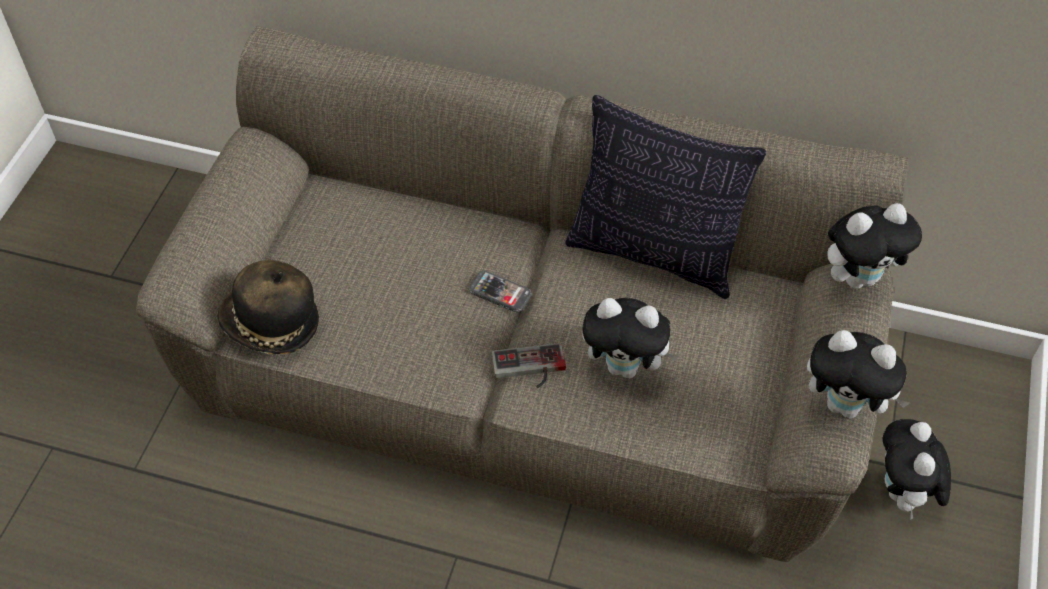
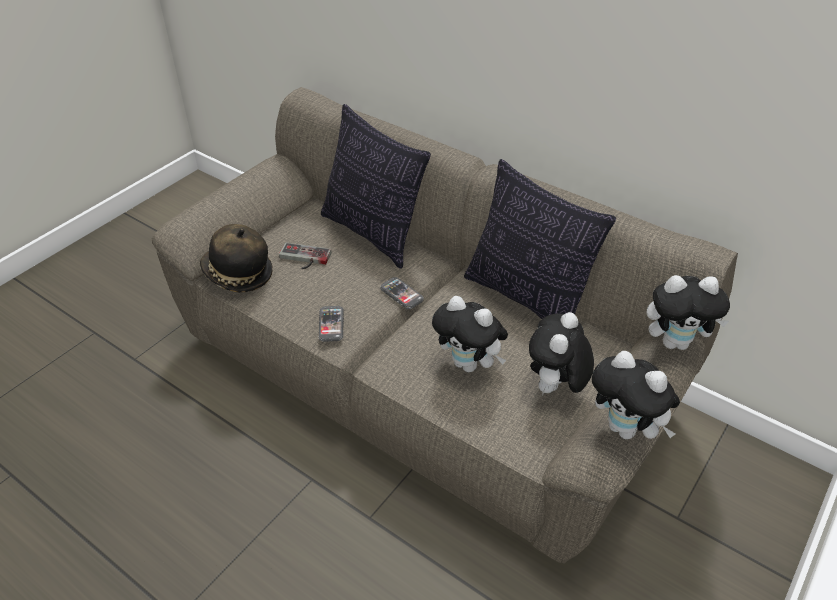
camera: 20 degrees right, 10 degrees down
(418, 210) = (373, 233): none -> pillow
(433, 362) = (331, 325): none -> phone
(529, 369) = (397, 347): game controller -> game controller (303, 259)
(903, 494) = (683, 545): plush toy -> plush toy (555, 388)

